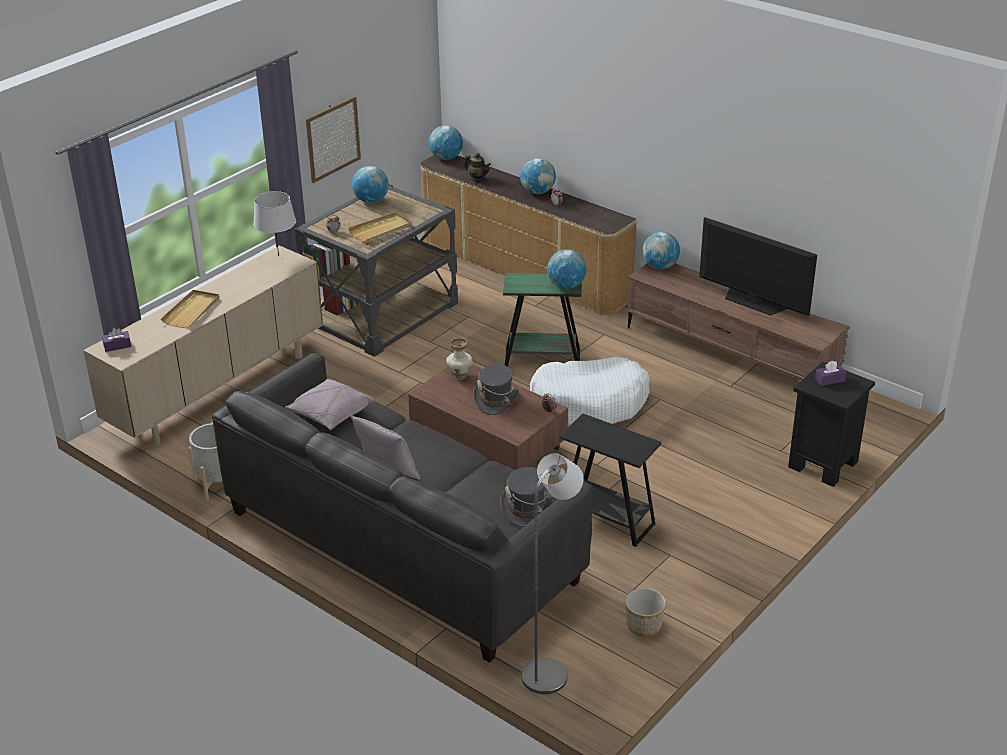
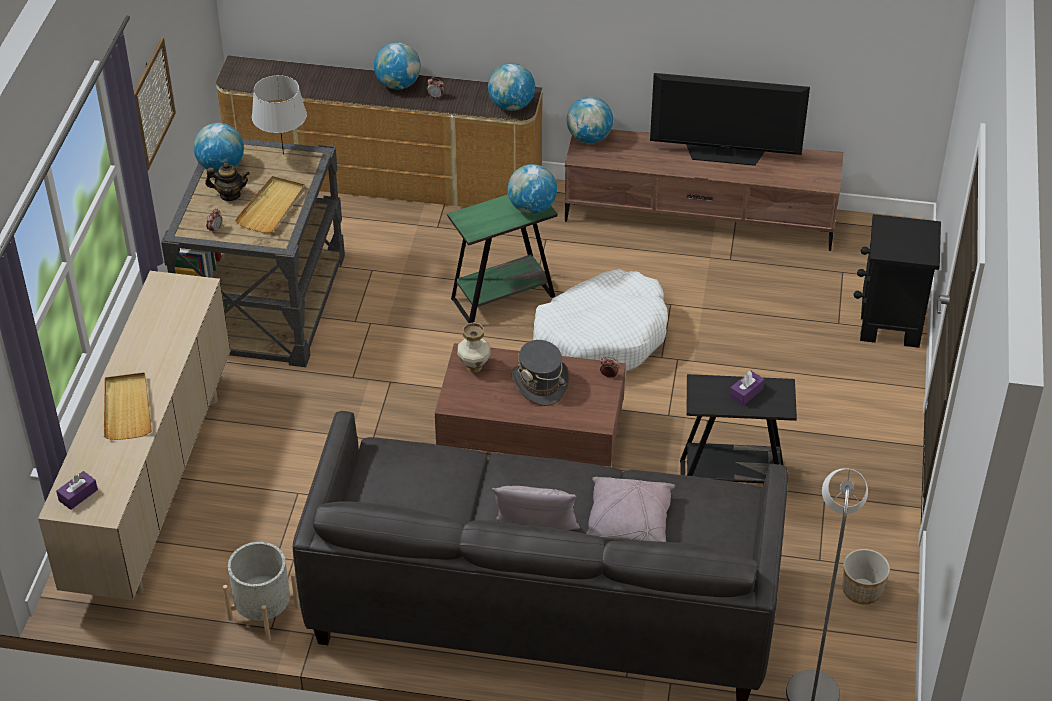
camera: 30 degrees left, 10 degrees up
(278, 256) = (164, 287): grey table lamp -> grey table lamp (283, 155)
(330, 414) = (406, 483): purple pillow -> purple pillow (629, 522)
(446, 158) = (243, 67): globe -> globe (511, 105)
(477, 179) = (310, 88): teapot -> teapot (230, 195)
(527, 508) = (719, 516): grey hat -> none
(830, 380) = (897, 235): purple tissue box -> purple tissue box (746, 393)

